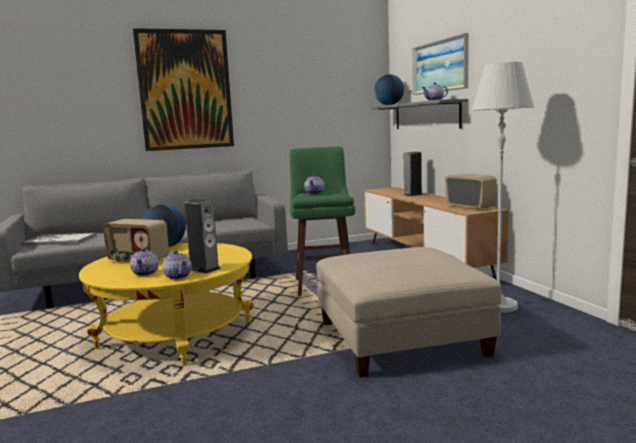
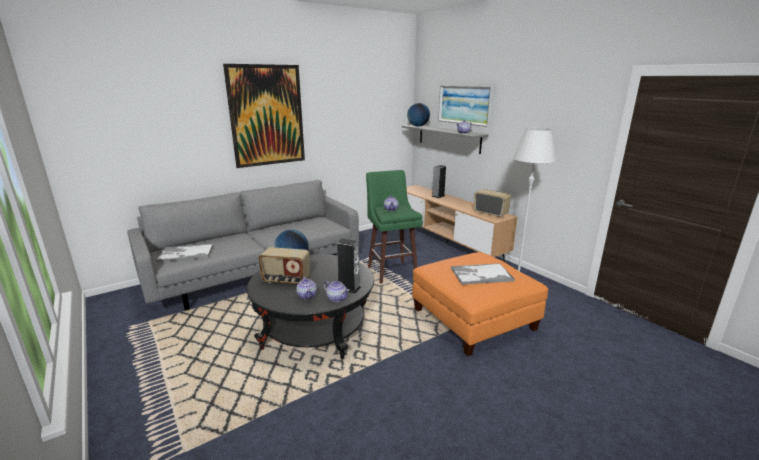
camera: 15 degrees left, 10 degrees up
(176, 335) = (315, 329): yellow coffee table -> black coffee table
(399, 263) = (480, 274): none -> tray
(401, 338) = (474, 319): beige ottoman -> orange ottoman

